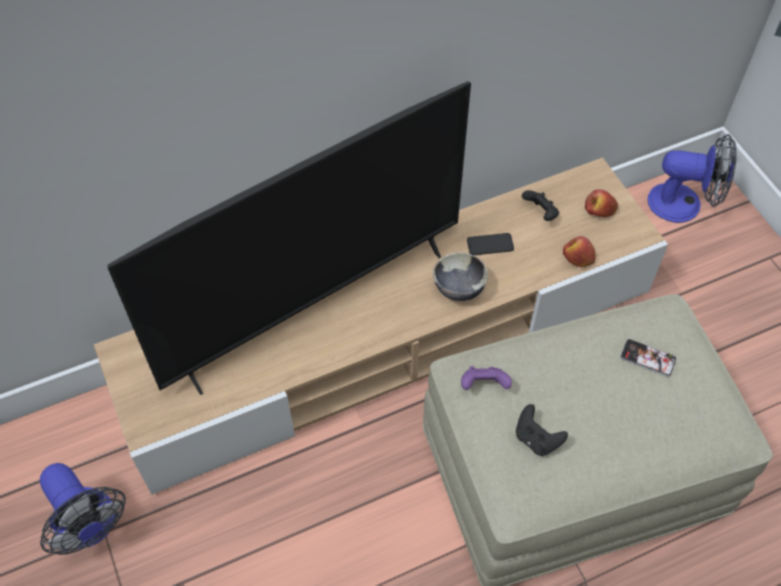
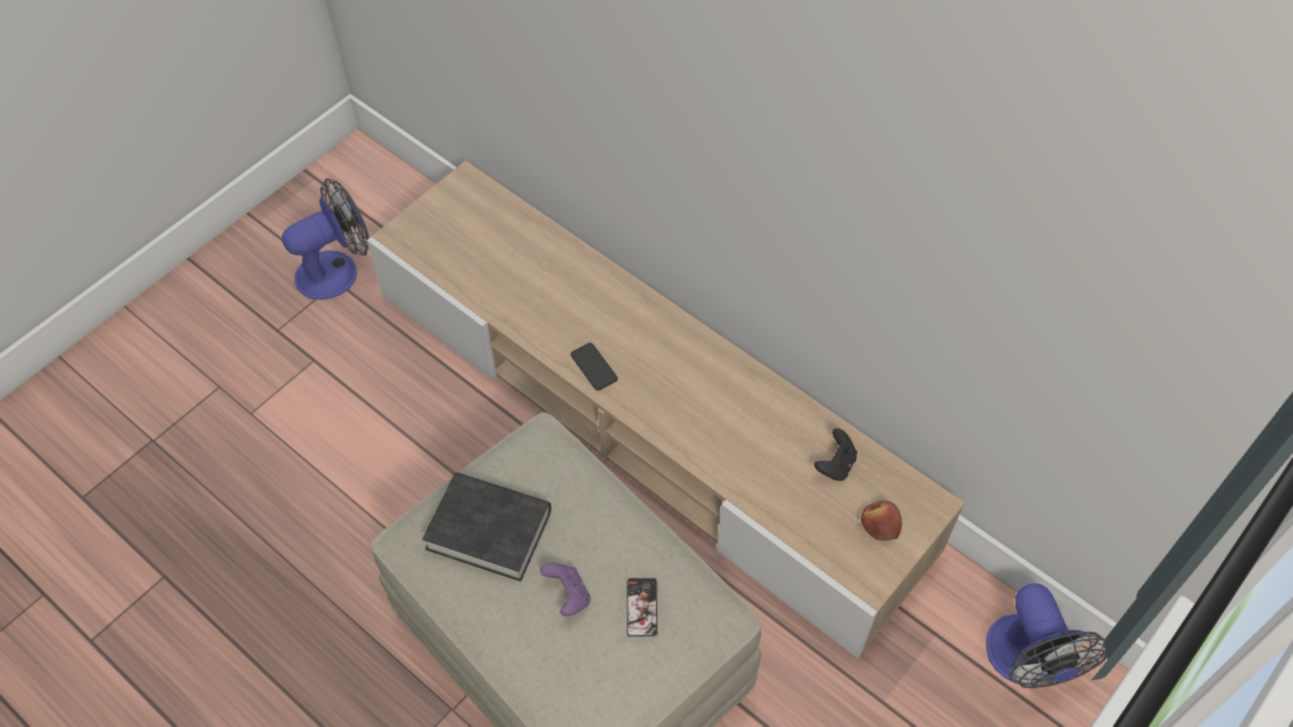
camera: 65 degrees right, 0 degrees up
(90, 527) = (337, 269): fan -> fan turned 150 degrees counterclockwise
(315, 308) = (591, 307): television -> none
(459, 289) = (684, 422): bowl -> none
(483, 385) = (531, 462): purple game controller -> purple game controller (568, 595)
(490, 244) = (761, 430): phone -> phone (594, 367)
(536, 439) = (489, 530): black game controller -> black book
(578, 257) = (795, 524): apple -> none

